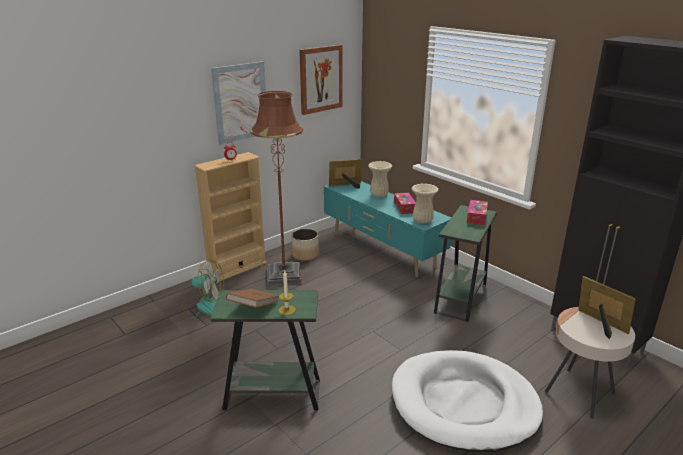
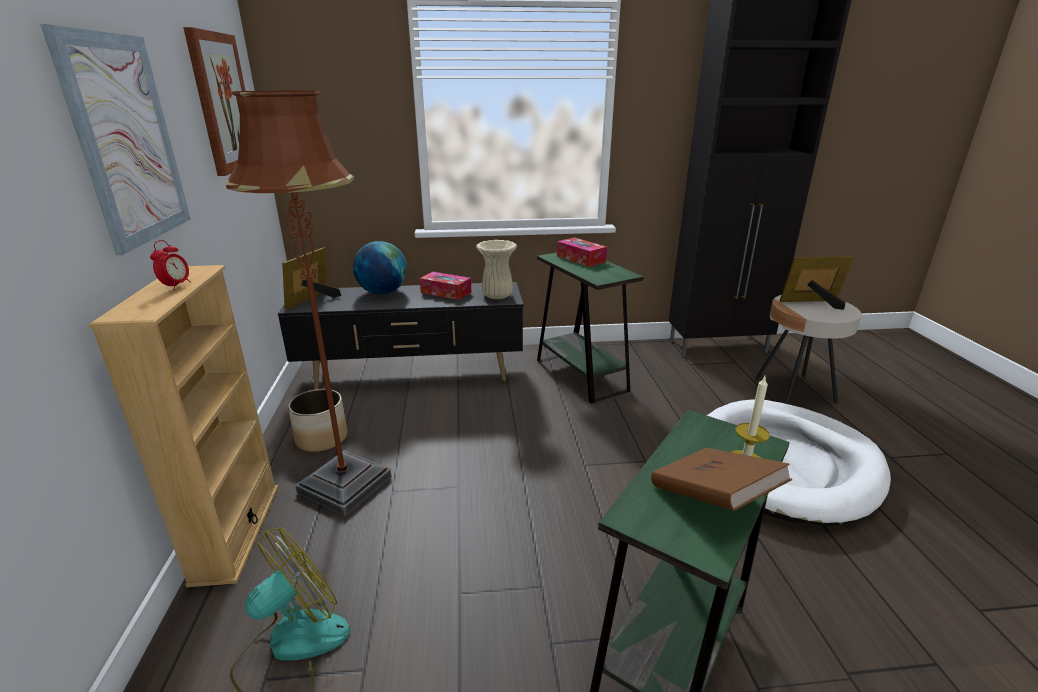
camera: 55 degrees left, 0 degrees up
(379, 194) = (383, 292): beige vase -> globe
(382, 250) = (414, 376): turquoise tv stand -> black tv stand

